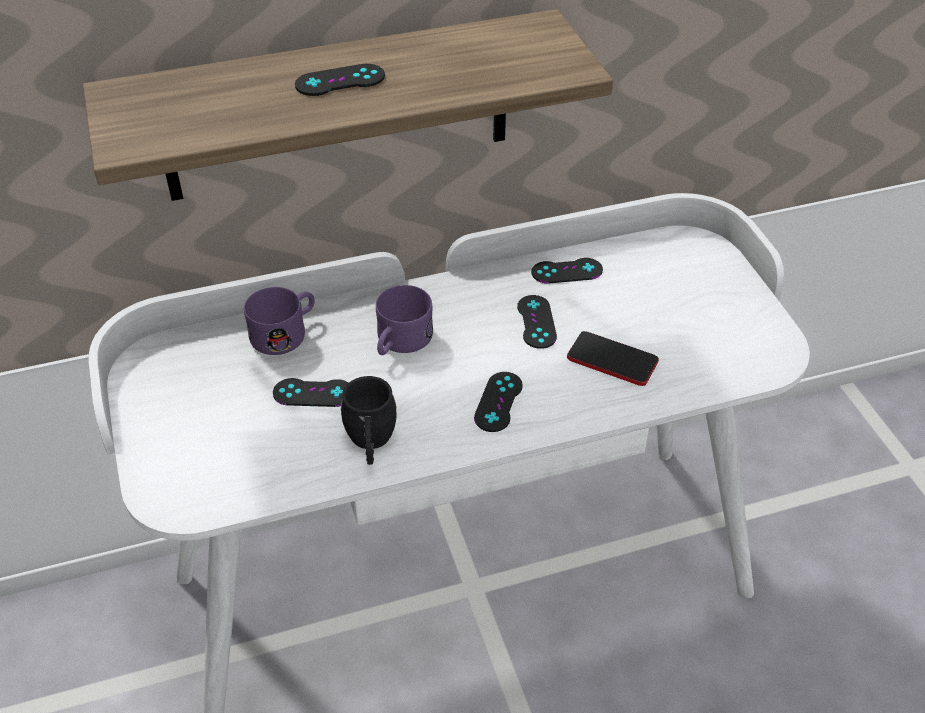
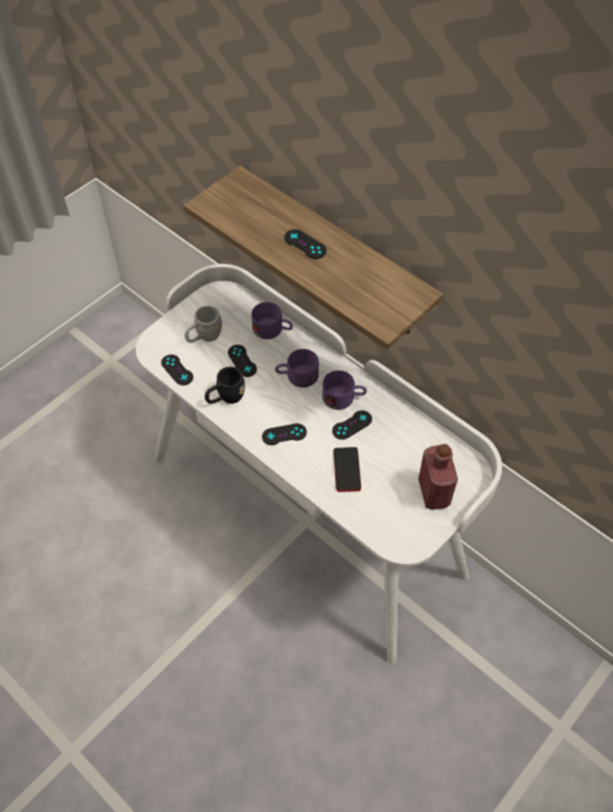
camera: 60 degrees right, 10 degrees up
(218, 420) = (204, 337): none -> grey mug
(482, 310) = (344, 398): none -> purple mug
(567, 271) = (402, 421): black game controller -> black game controller (177, 370)
(705, 292) = (434, 492): none -> red bottle

